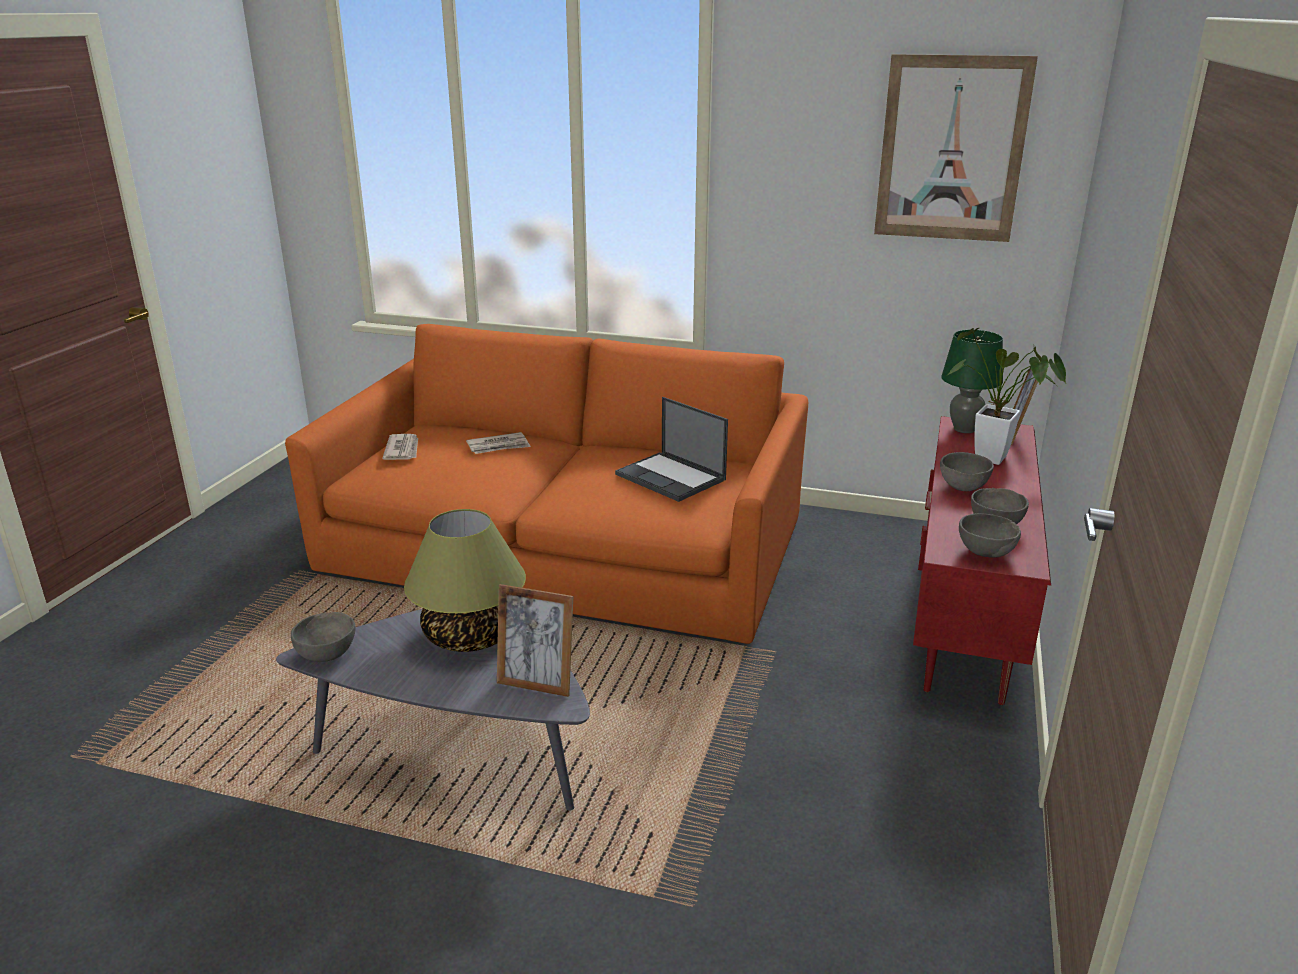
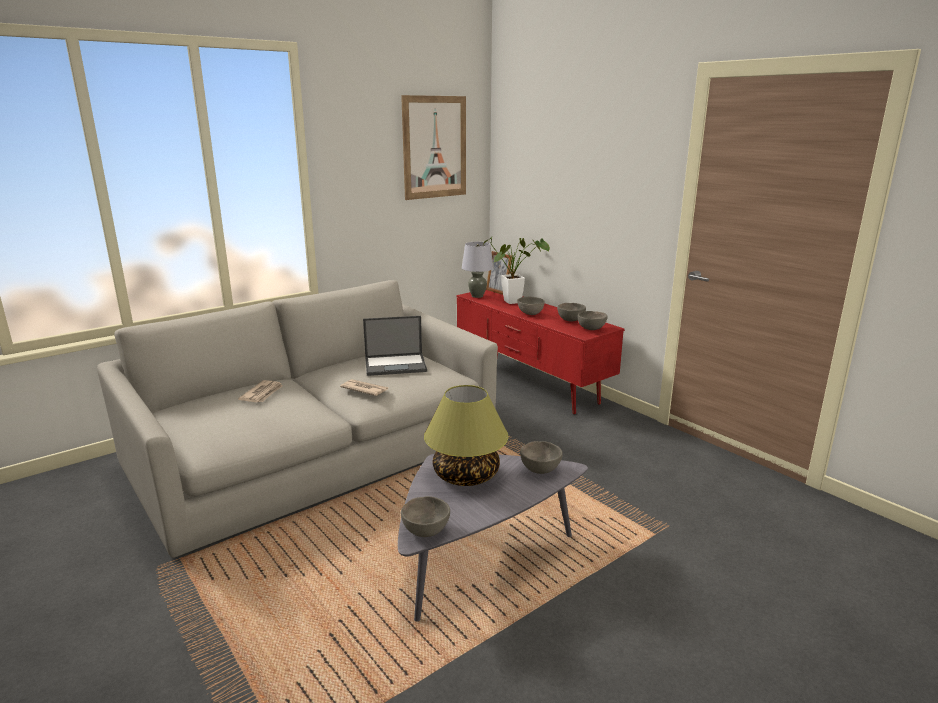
camera: 55 degrees left, 5 degrees down
(403, 450) = (199, 423): newspaper -> newspaper (364, 389)
(536, 683) = (540, 469): picture frame -> grey bowl
(567, 547) = (315, 451): orange sofa -> grey sofa
(964, 429) = (477, 296): green table lamp -> grey table lamp

